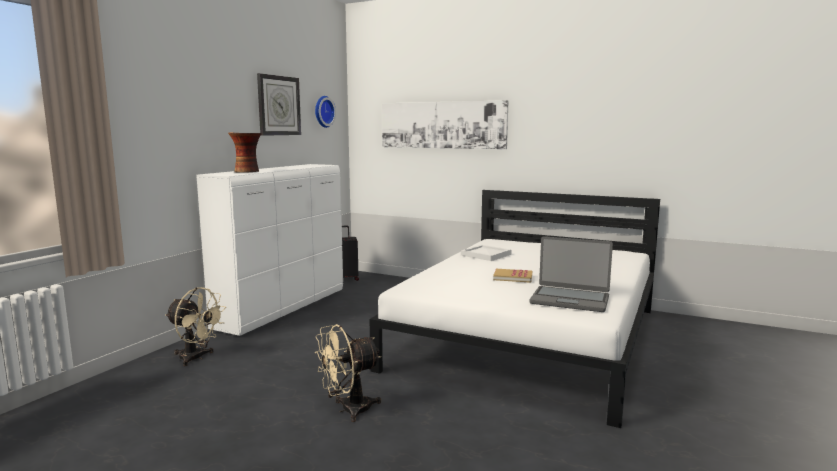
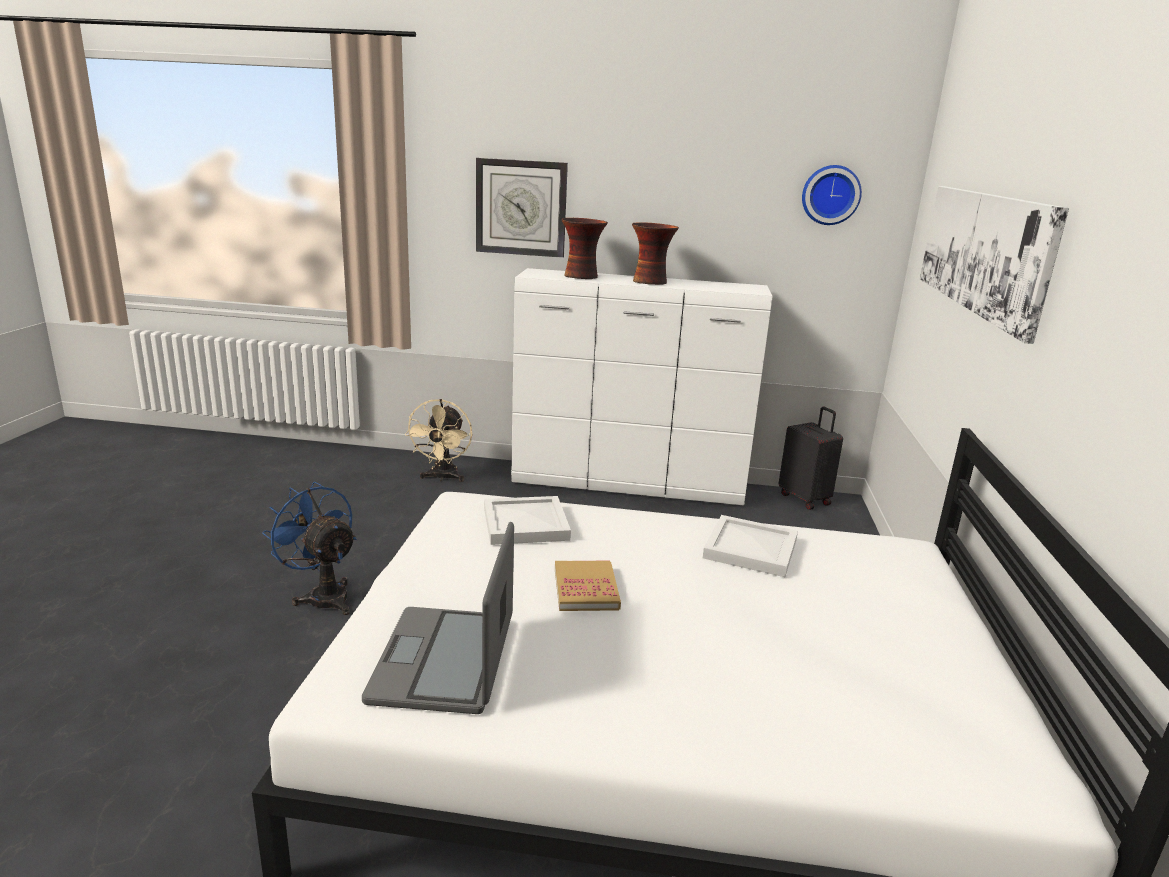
camera: 70 degrees right, 10 degrees up
(278, 105) = (709, 181): wall clock -> wall clock (521, 208)
(281, 168) = (651, 282): none -> vase
(348, 410) = (323, 595): beige fan -> blue fan
(442, 280) = (526, 523): none -> white tray

